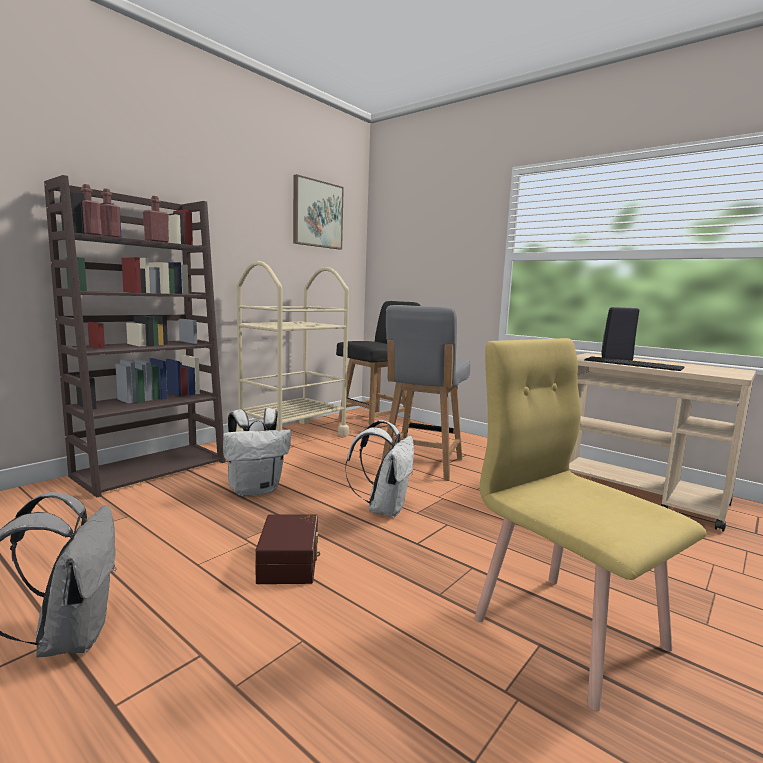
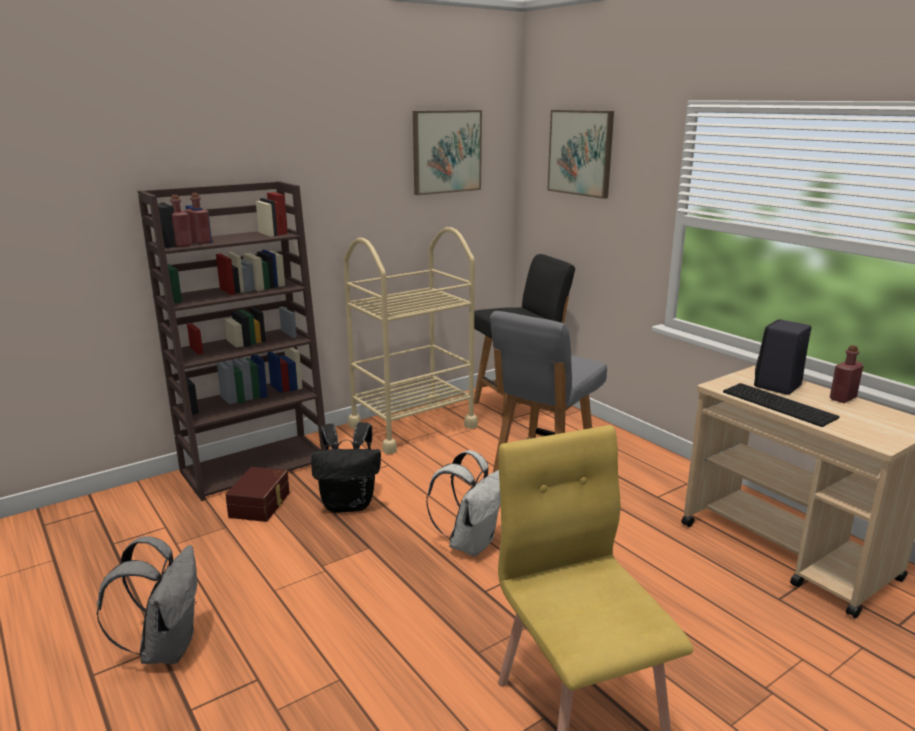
camera: 15 degrees right, 10 degrees up
(157, 242) = (248, 238): red bottle -> red bottle (842, 398)
(256, 489) = (349, 504): white backpack -> black backpack
(290, 562) = (355, 598): brown storage box -> brown storage box (261, 504)
(421, 219) = (580, 153): none -> picture

